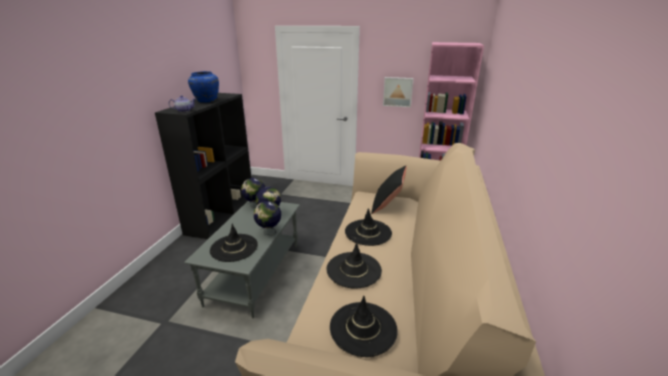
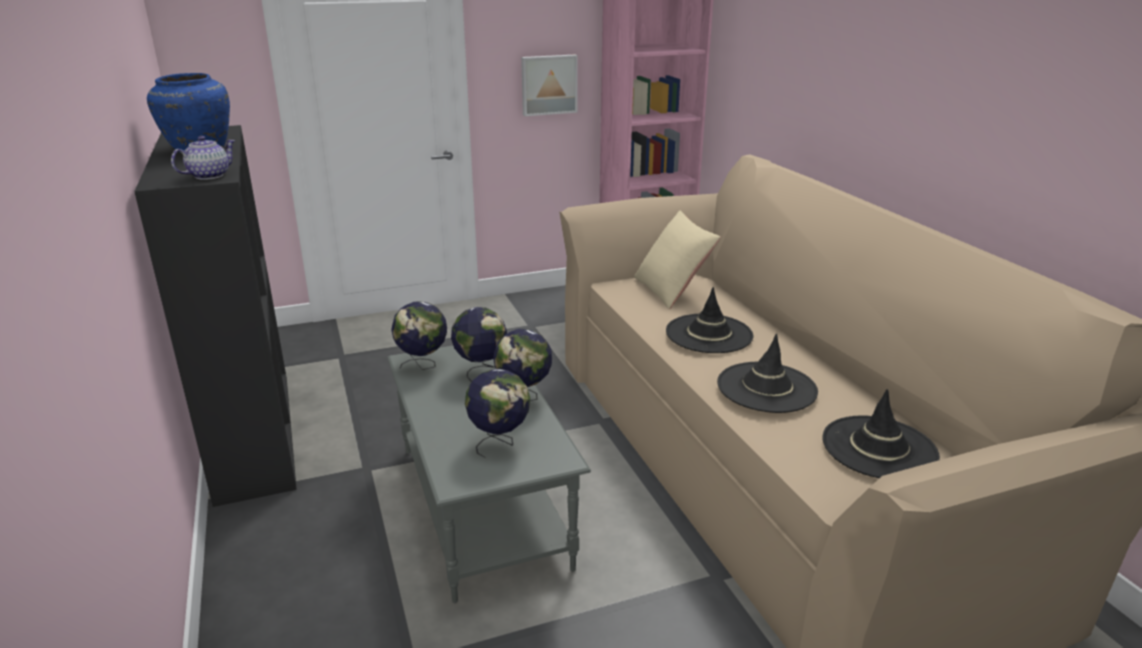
camera: 35 degrees left, 0 degrees up
(234, 247) = (499, 443): black hat -> globe
(388, 205) = (672, 289): black pillow -> beige pillow

